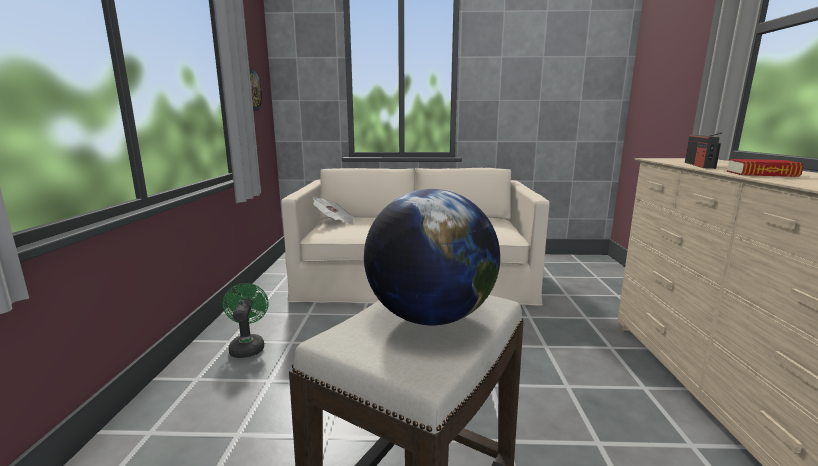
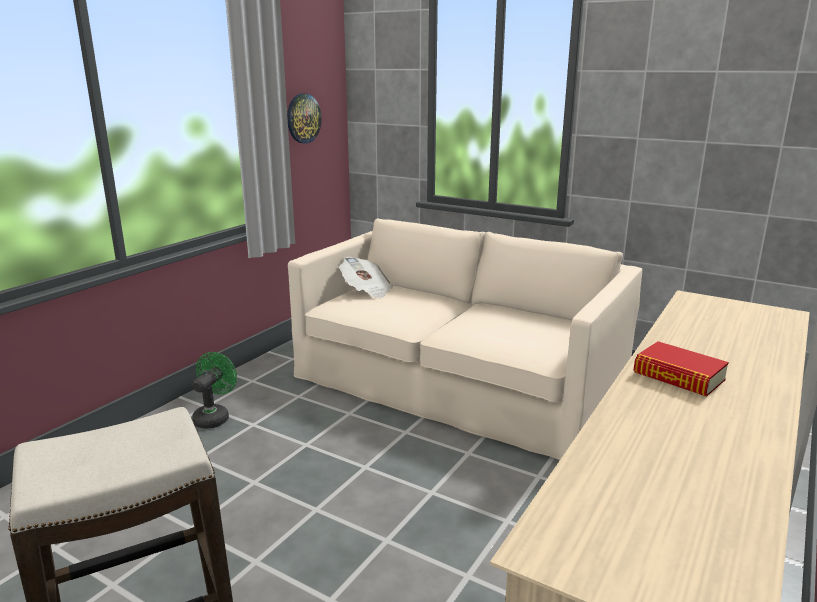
camera: 30 degrees right, 5 degrees up
(430, 318) = (119, 451): globe -> none
(699, 165) = (687, 332): radio -> none

